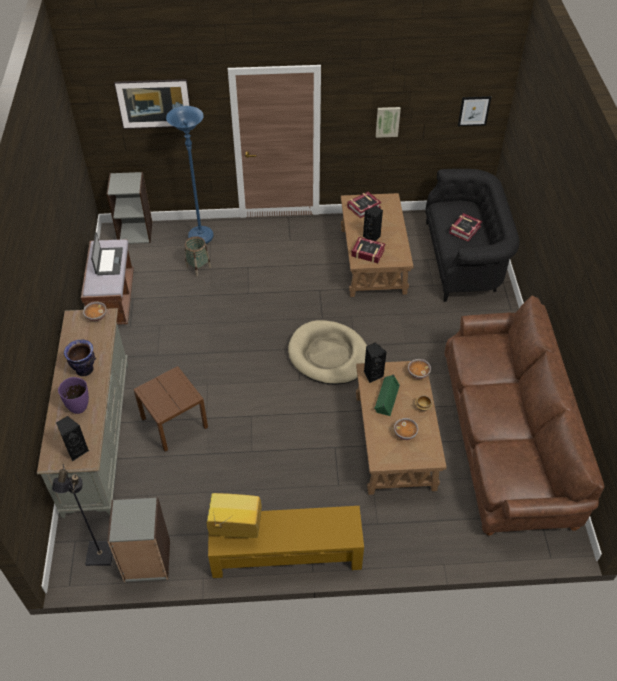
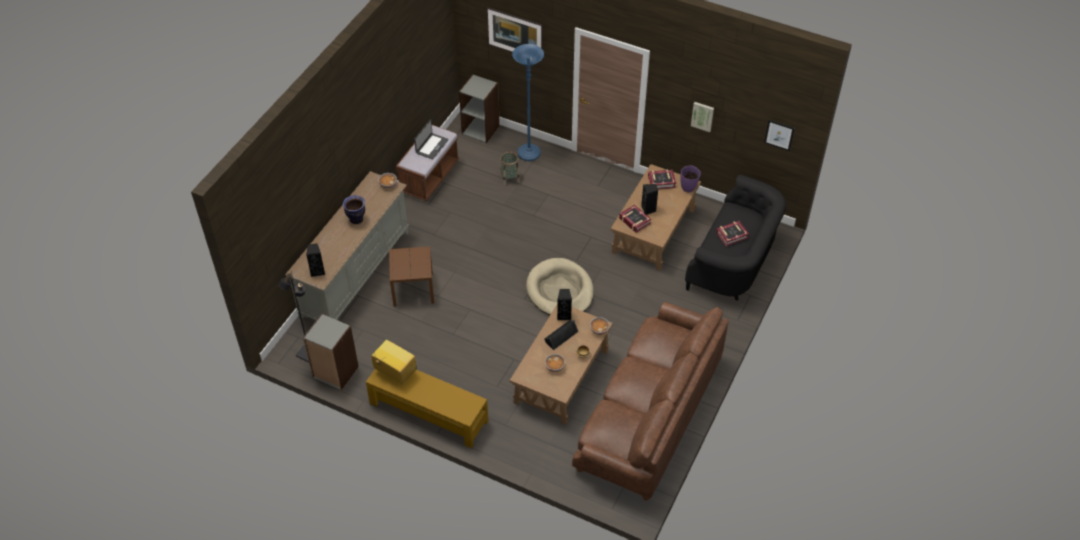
camera: 30 degrees right, 0 degrees up
(79, 407) = (337, 243): purple vase -> purple vase (688, 188)
(386, 398) = (561, 336): green speaker -> black speaker

